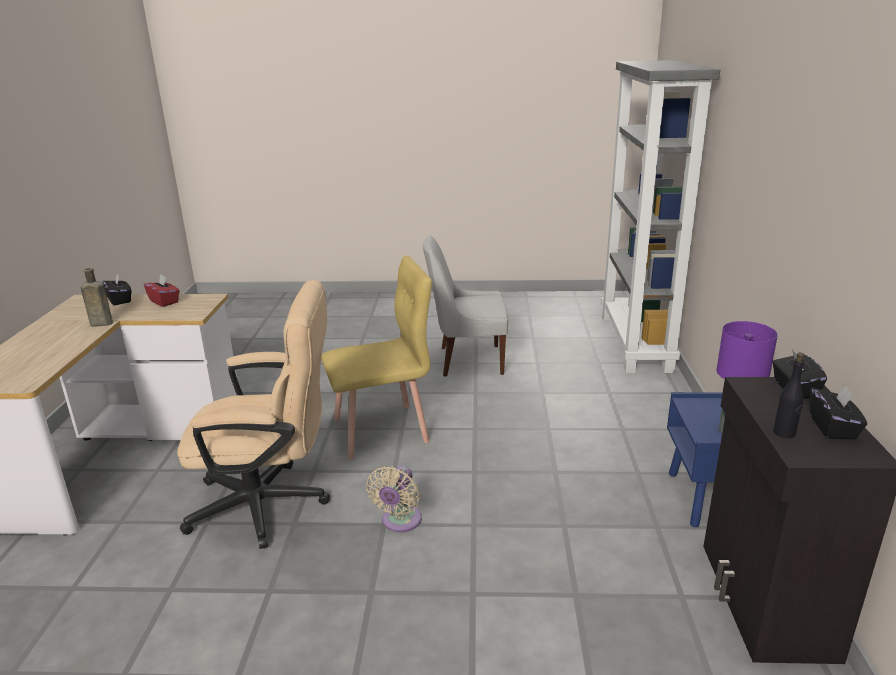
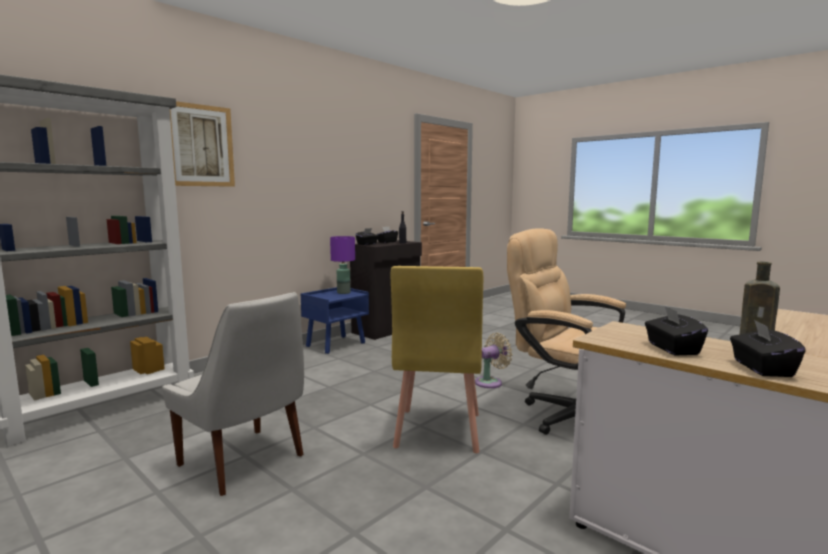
camera: 140 degrees left, 15 degrees down
(164, 301) = (672, 349): red tissue box -> black tissue box
(381, 430) = (437, 430): yellow chair -> yellow chair turned 105 degrees counterclockwise
(735, 121) = (200, 145): none -> picture

